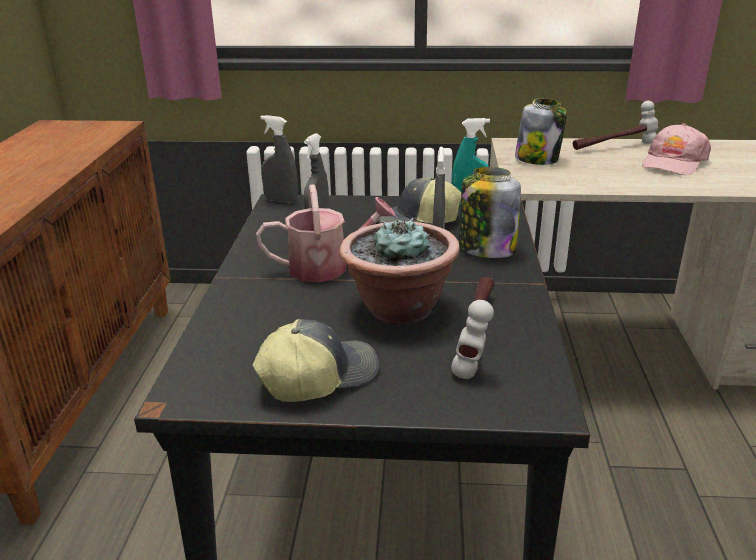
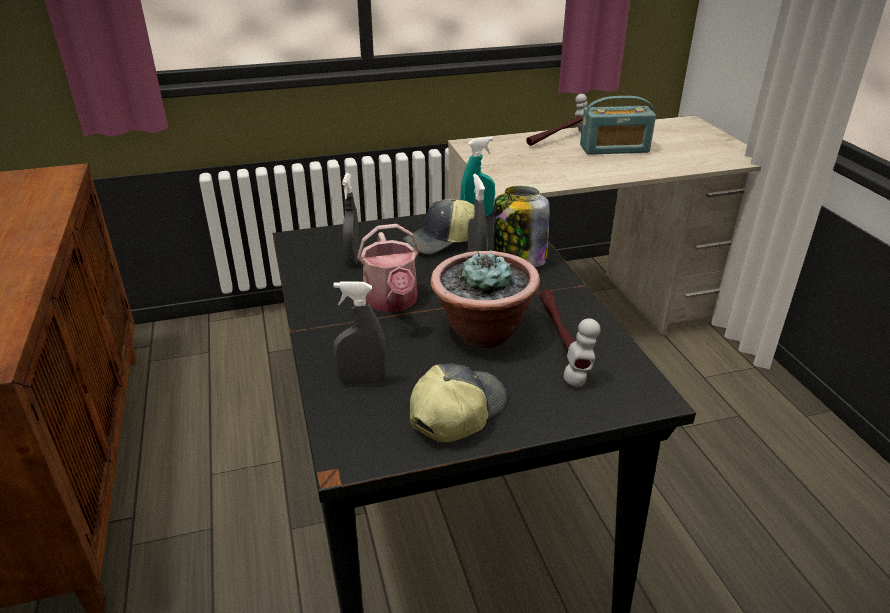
camera: 20 degrees left, 5 degrees up
(281, 200) = (298, 237): grey spray bottle -> grey spray bottle (362, 381)
(327, 267) = (392, 302): watering can -> watering can turned 105 degrees clockwise
(537, 159) = (502, 159): jar -> none
(673, 162) = (614, 149): pink cap -> radio

